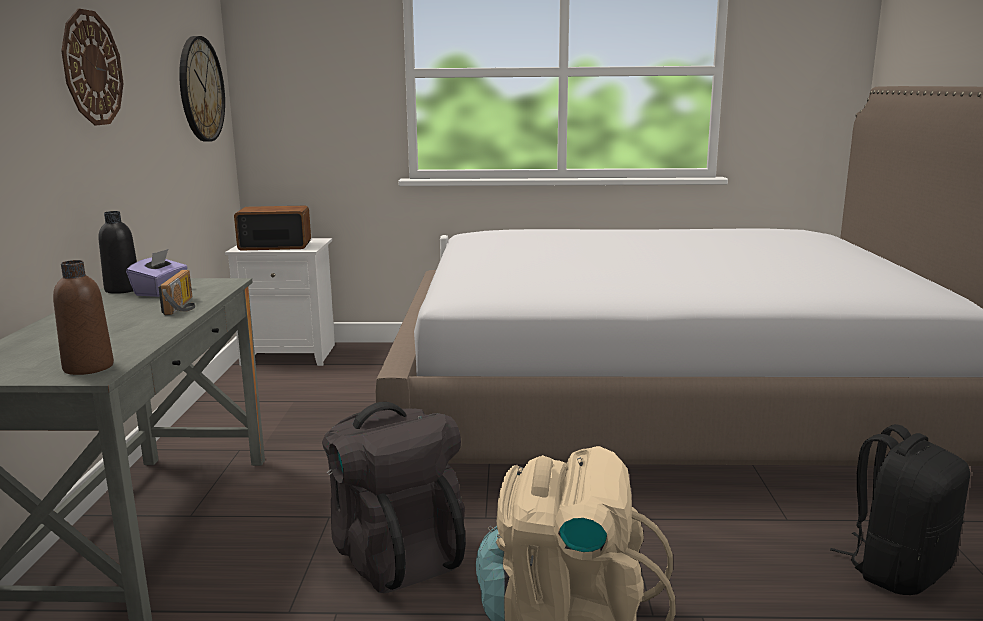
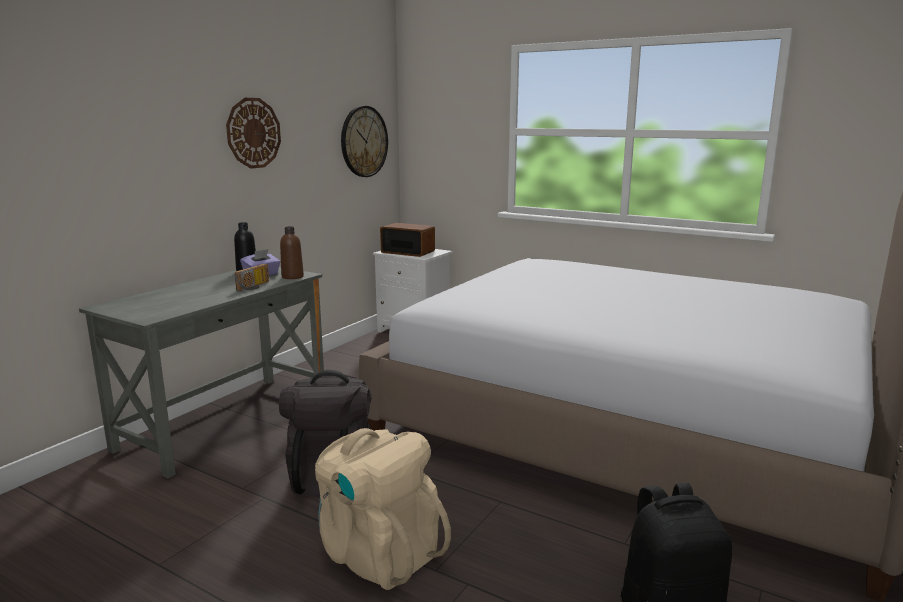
camera: 30 degrees right, 0 degrees up
(88, 367) = (153, 314): brown bottle -> brown bottle (292, 277)

